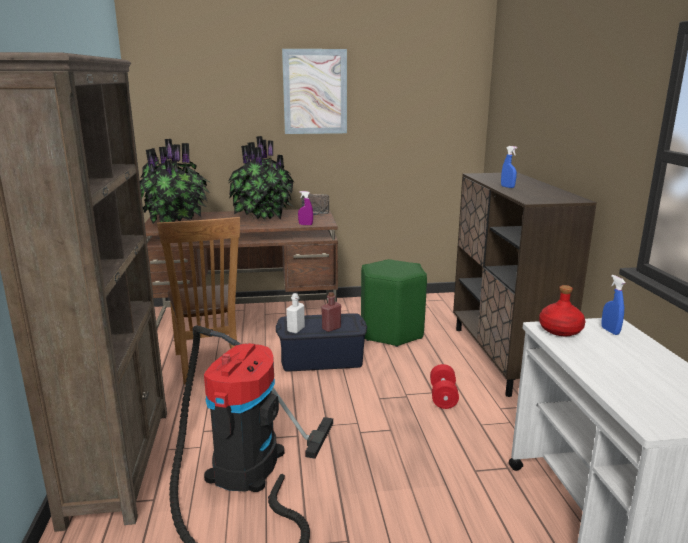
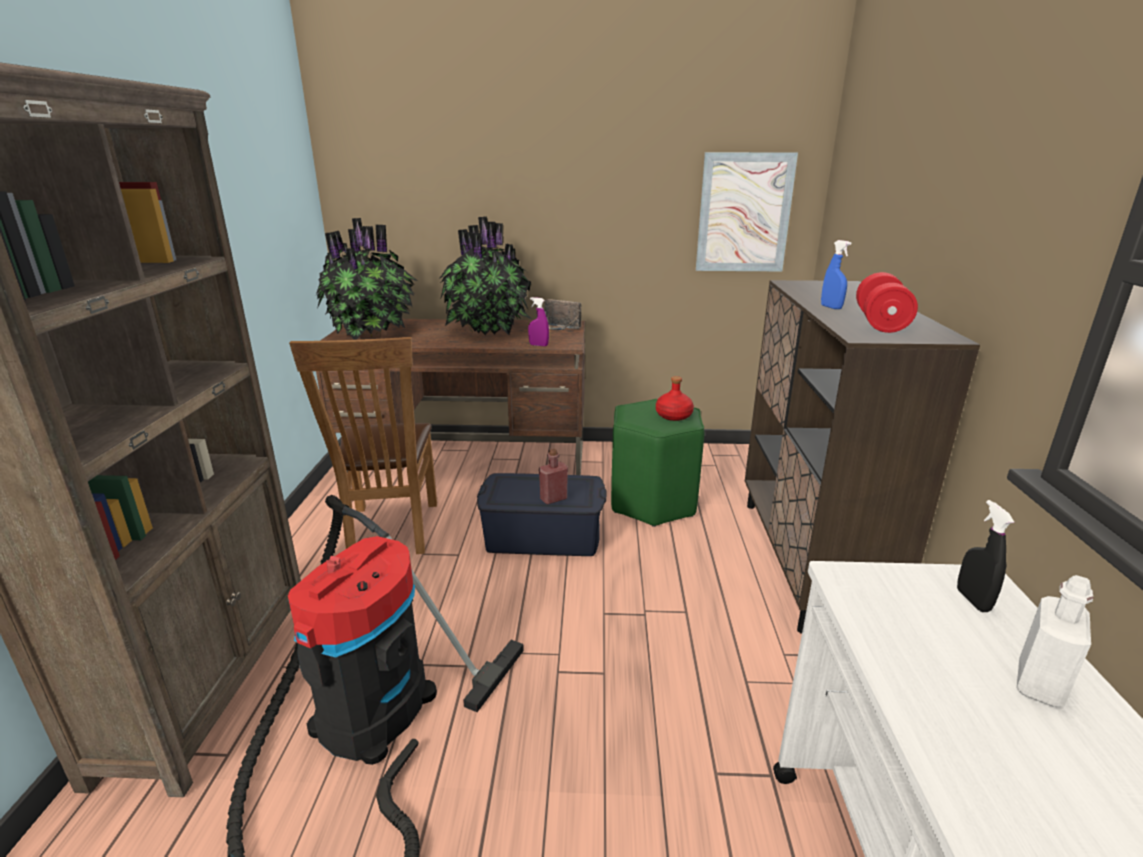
camera: 10 degrees right, 5 degrees up
(296, 329) = (504, 496): white bottle -> white bottle (1039, 684)
(315, 92) = (568, 153): picture -> picture (744, 213)
(443, 397) = (699, 621): red dumbbell -> red dumbbell (880, 323)
(560, 330) = (874, 588): red bottle -> red bottle (673, 416)
(610, 331) = (972, 600): blue spray bottle -> black spray bottle

